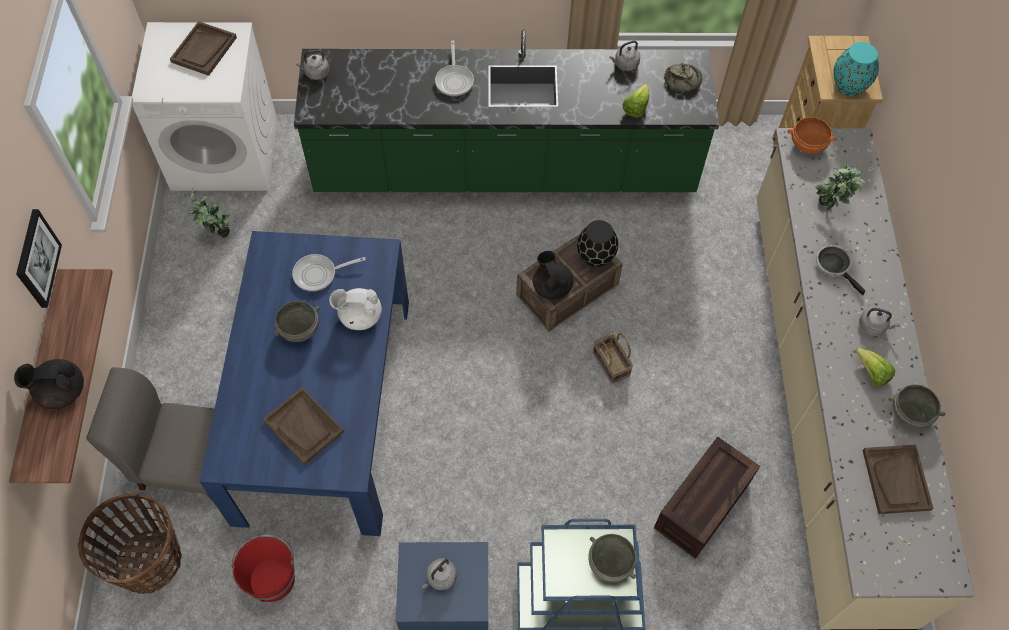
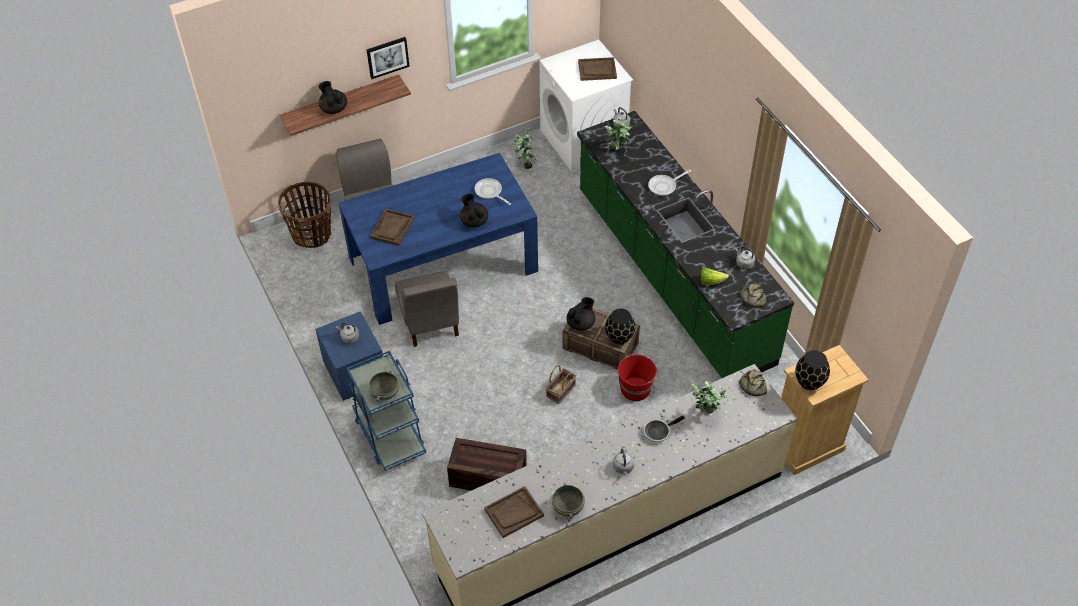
camera: 65 degrees right, 10 degrees down
(271, 578) = (329, 289): red bucket -> red bucket (636, 388)
(299, 330) = (449, 200): grey bowl -> none
(359, 316) = (474, 221): white teapot -> black teapot
(363, 99) = (617, 152): none -> potted plant
(414, 467) = (430, 322): none -> grey chair
(807, 144) = (752, 385): orange bowl -> bread
(834, 266) = (658, 432): frying pan -> frying pan turned 150 degrees counterclockwise
(849, 86) = (809, 382): turquoise vase -> black vase
(871, 373) = (586, 477): lettuce -> none

